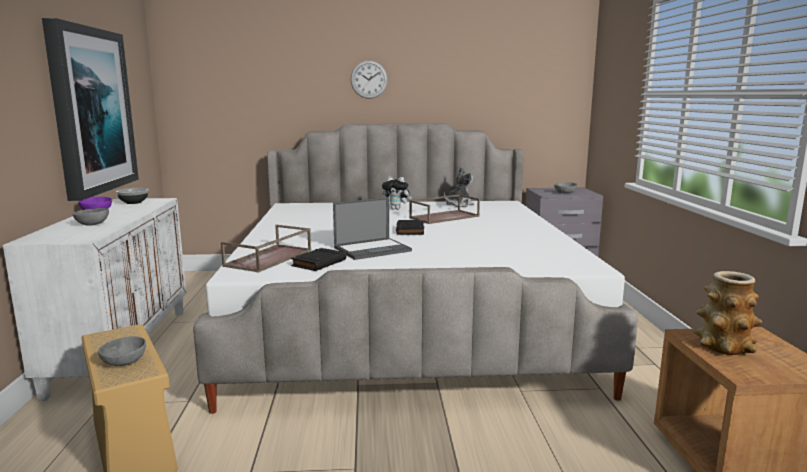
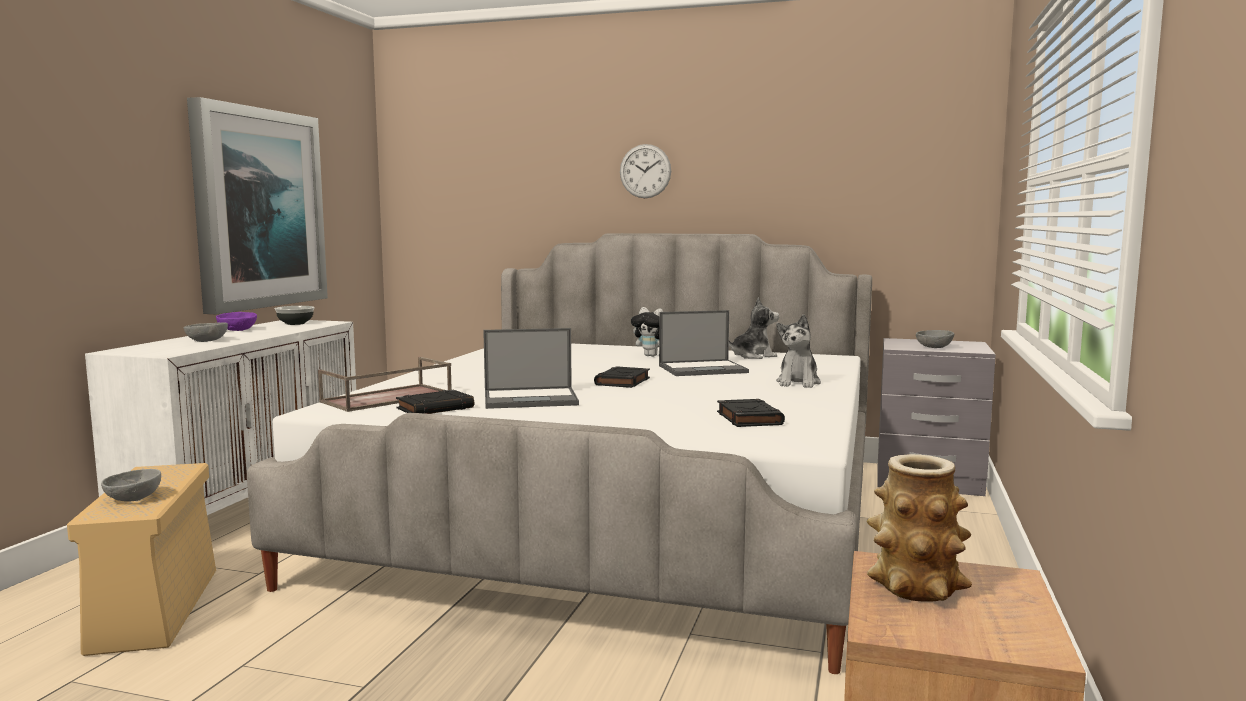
camera: 20 degrees right, 5 degrees down
(444, 217) = (703, 369): brown tray -> laptop
(515, 222) = (798, 383): none -> plush toy
(528, 251) = (748, 418): none -> black book

